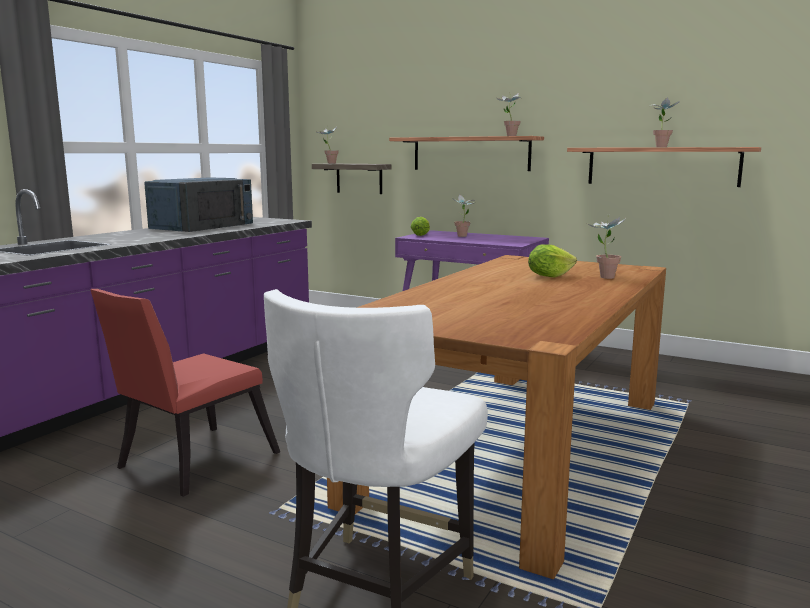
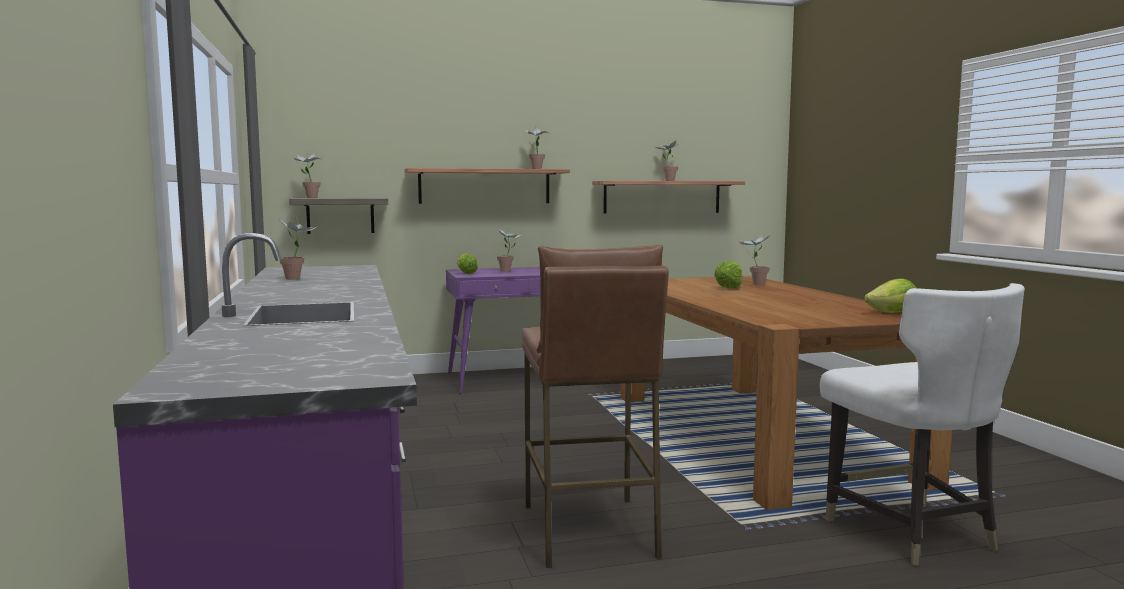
camera: 45 degrees left, 5 degrees down
(190, 463) = (589, 531): red chair -> brown stool
(203, 225) = (298, 278): blue microwave -> potted plant
(537, 331) = (893, 313): none -> lettuce

